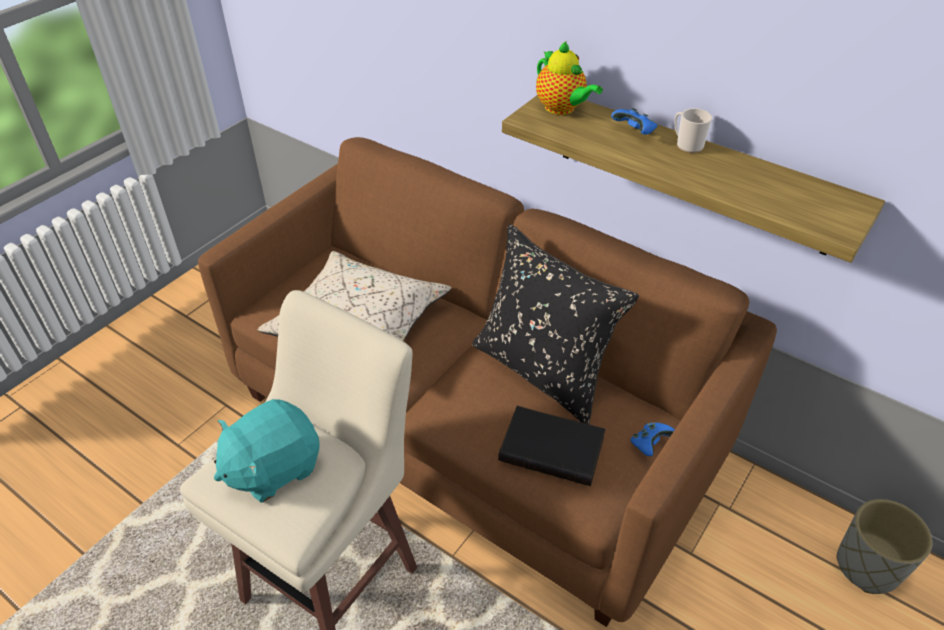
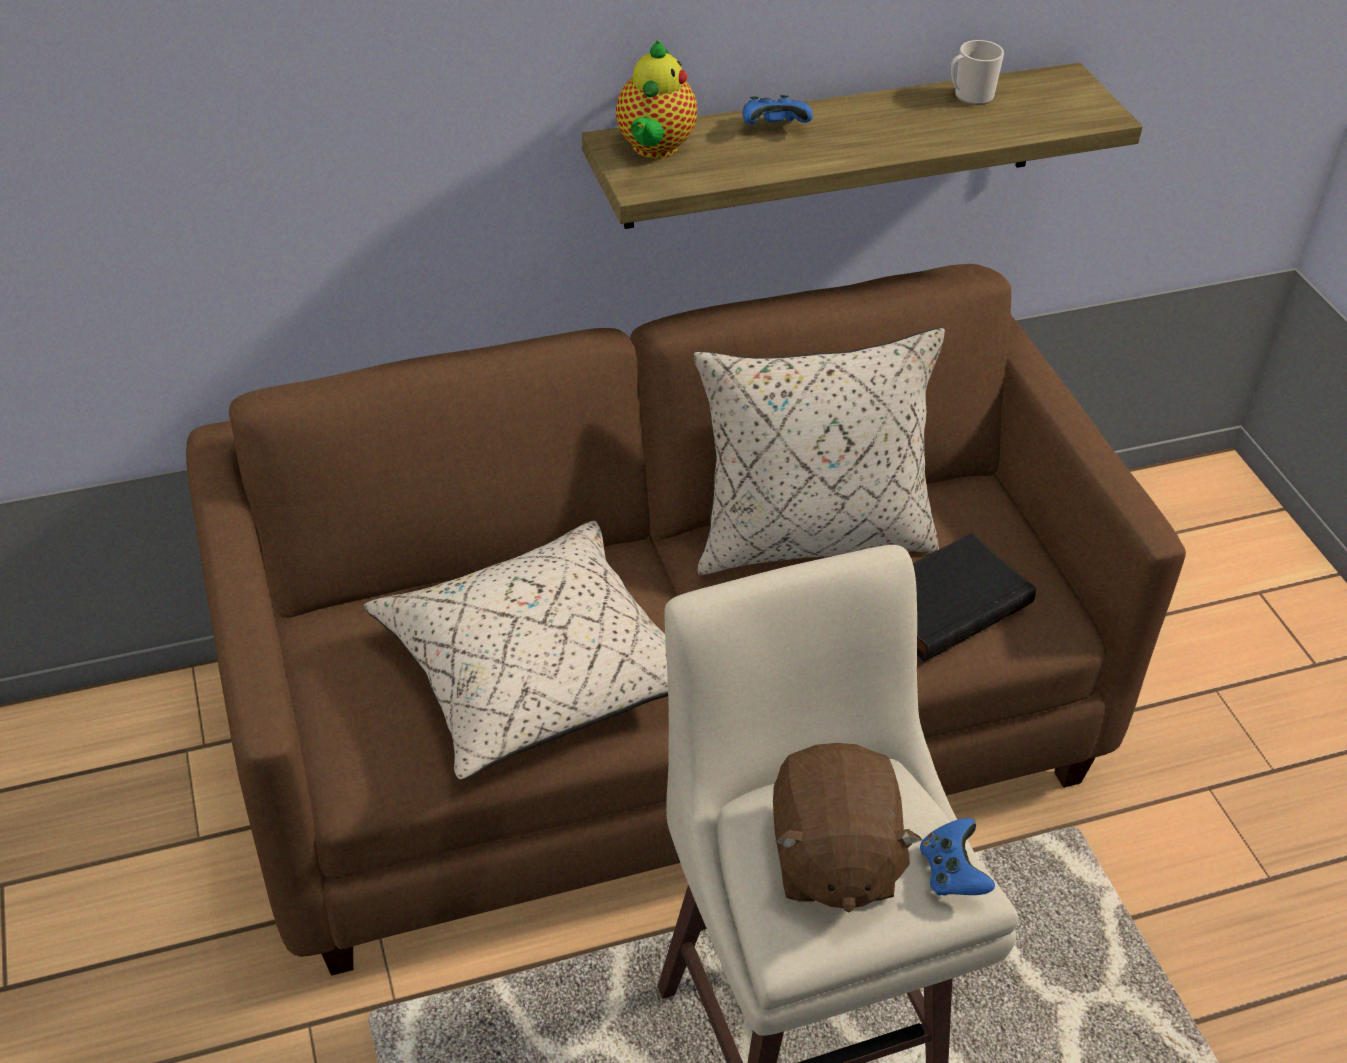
camera: 55 degrees left, 0 degrees up
(273, 467) = (832, 859): turquoise plush toy -> brown plush toy
(543, 371) = (810, 536): black pillow -> beige pillow
(562, 109) = (654, 149): teapot -> teapot turned 105 degrees clockwise
(649, 444) = (1008, 518): blue game controller -> blue game controller (952, 873)
(686, 145) = (845, 110): mug -> mug (969, 96)
(868, 567) = (1168, 515): grey planter -> none

